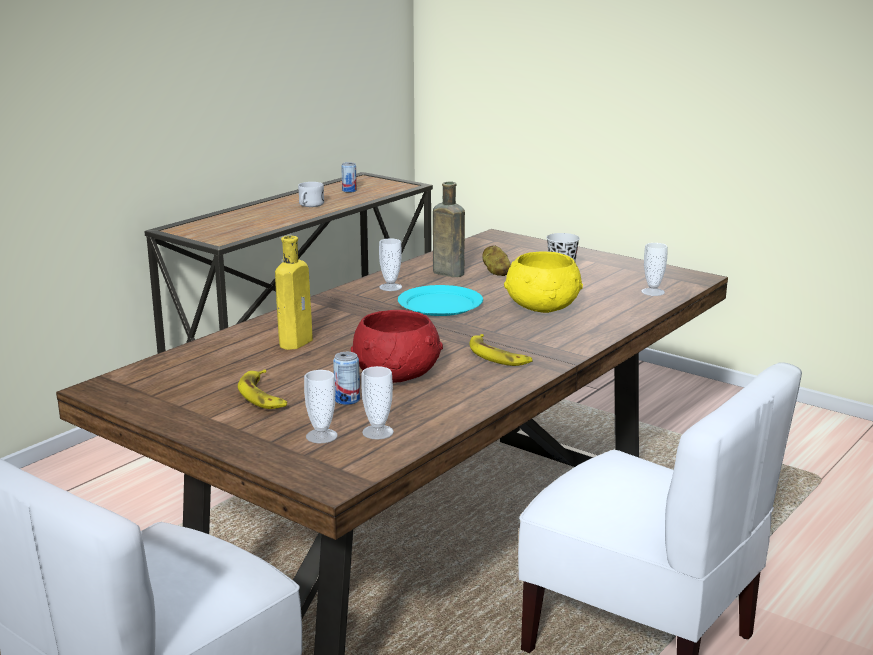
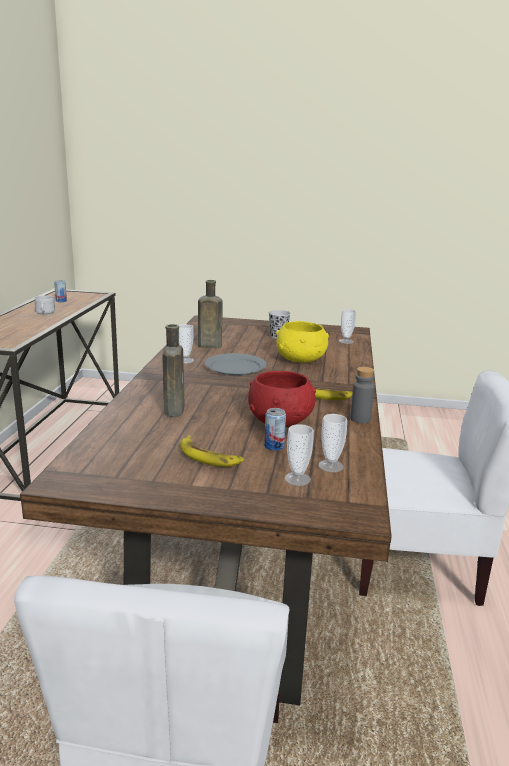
camera: 30 degrees left, 0 degrees up
(297, 341) = (174, 409): yellow bottle -> brown bottle
(439, 304) = (235, 367): turquoise plate -> grey plate
(496, 272) = (239, 341): potato -> none
(498, 392) = (360, 419): none -> grey bottle

